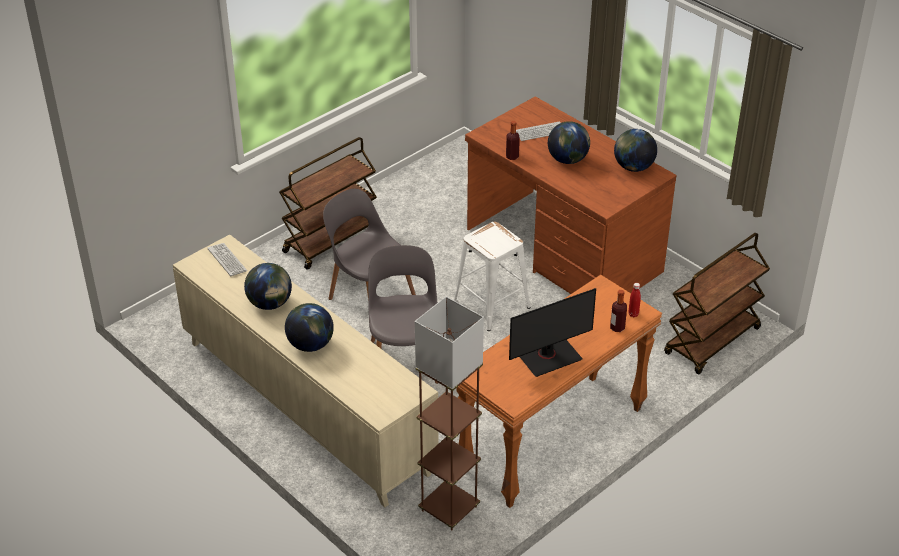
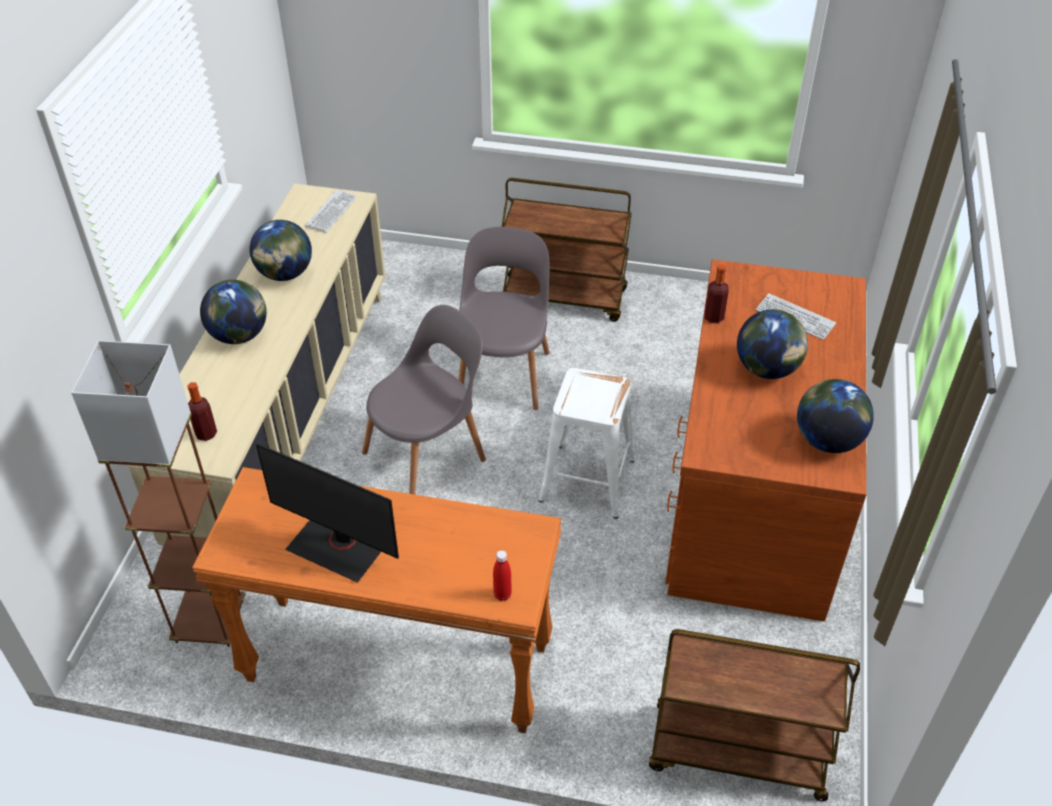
camera: 55 degrees right, 5 degrees up
(617, 327) = (458, 590): bottle -> bottle (206, 434)

